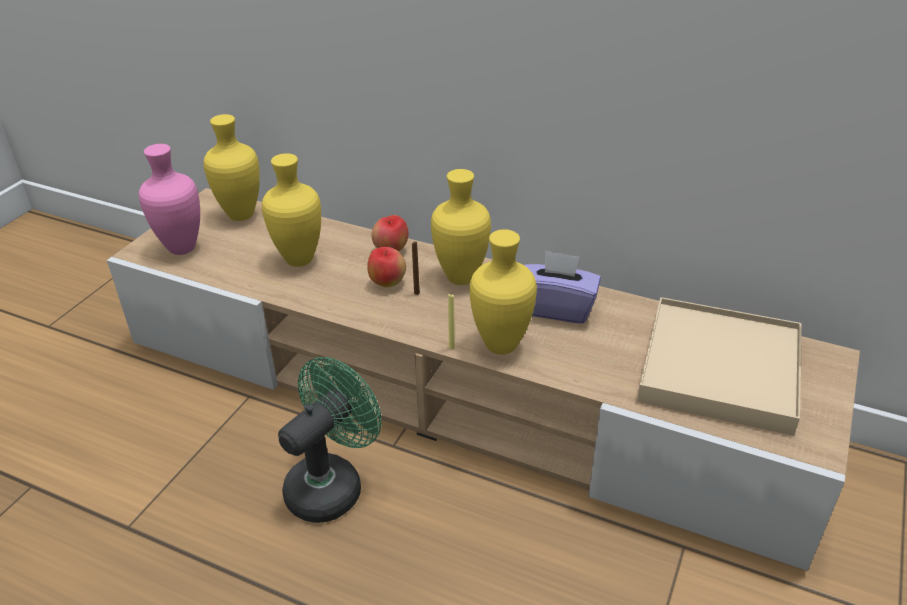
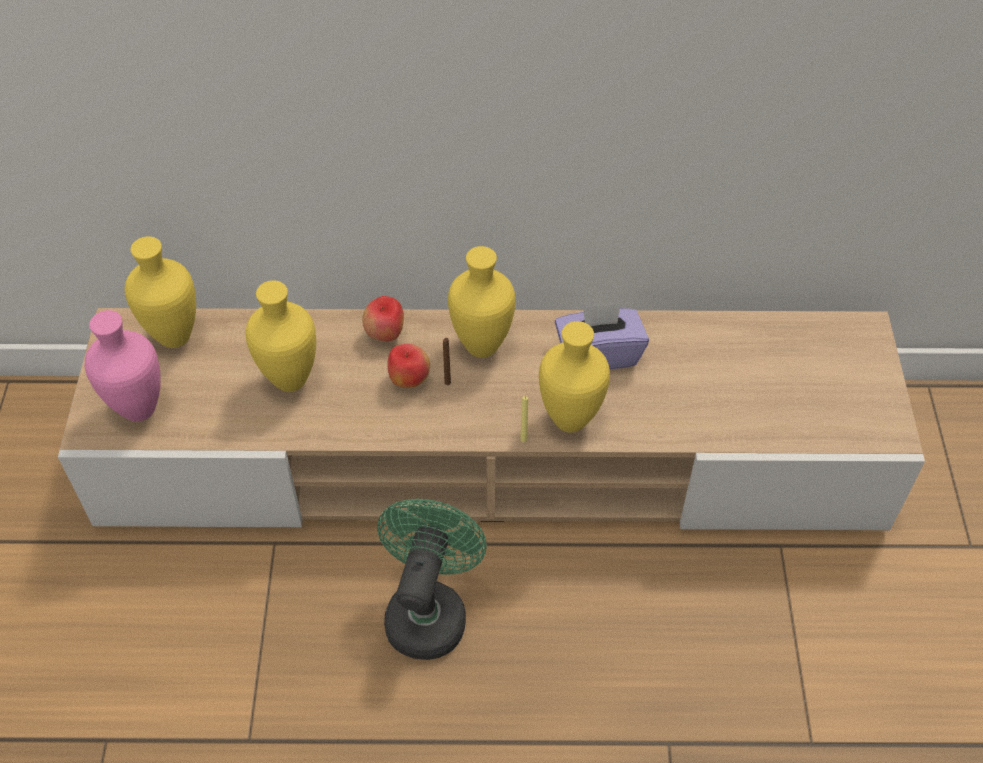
camera: 25 degrees left, 15 degrees up
(720, 369) = (780, 377): beige tray -> none

